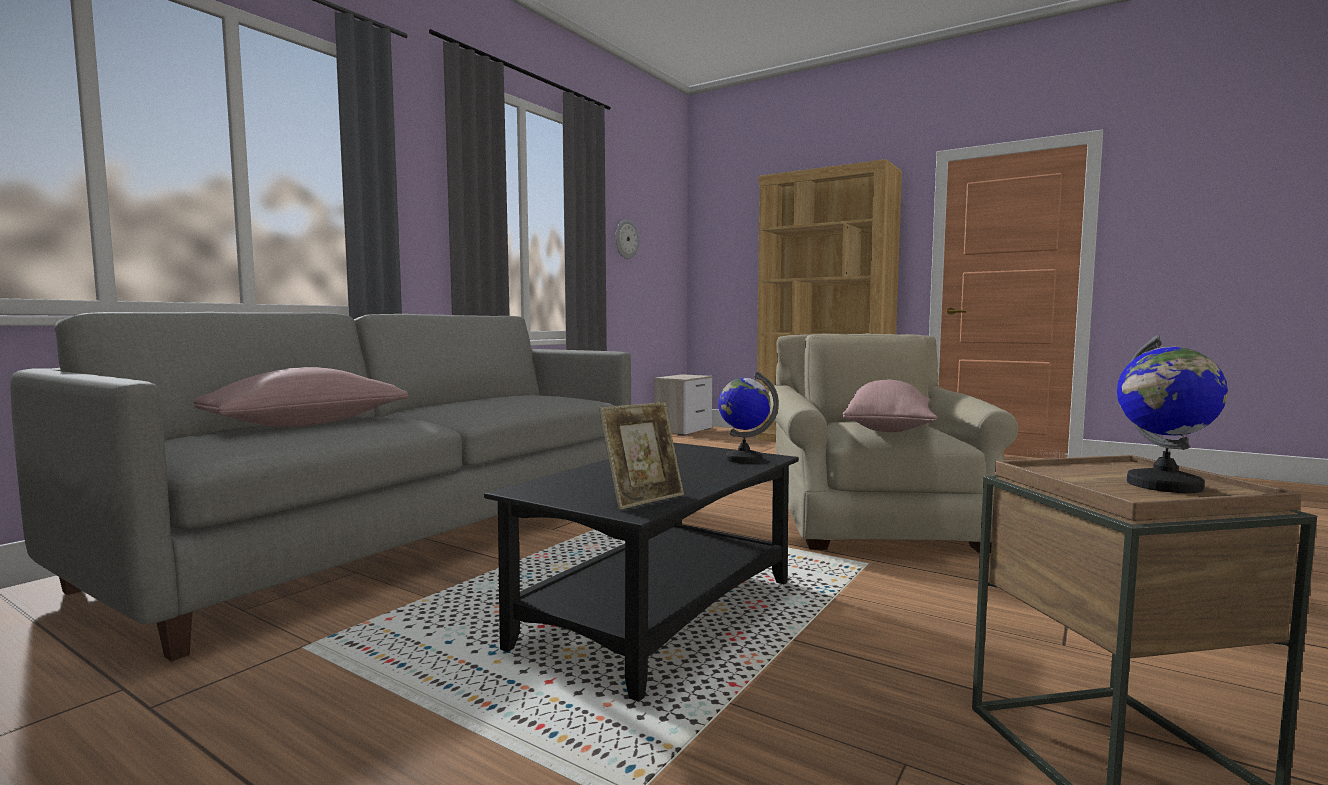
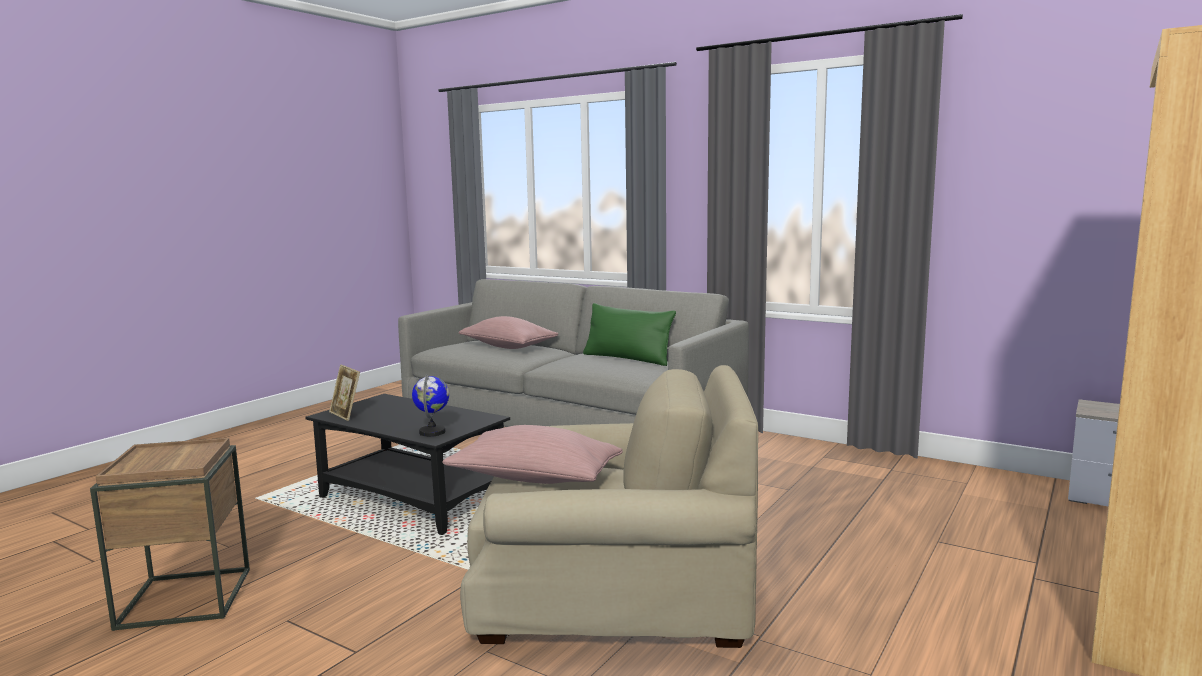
camera: 90 degrees right, 5 degrees up
(483, 399) = (627, 358): none -> green pillow
(626, 239) = (1023, 188): wall clock -> none
(1163, 485) = (151, 461): globe -> none

